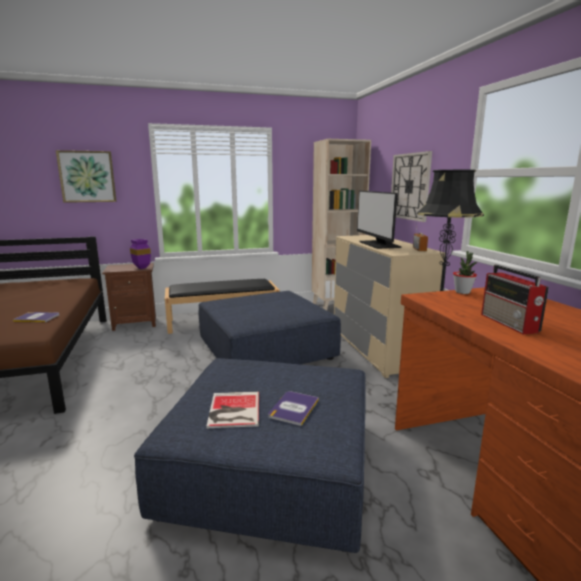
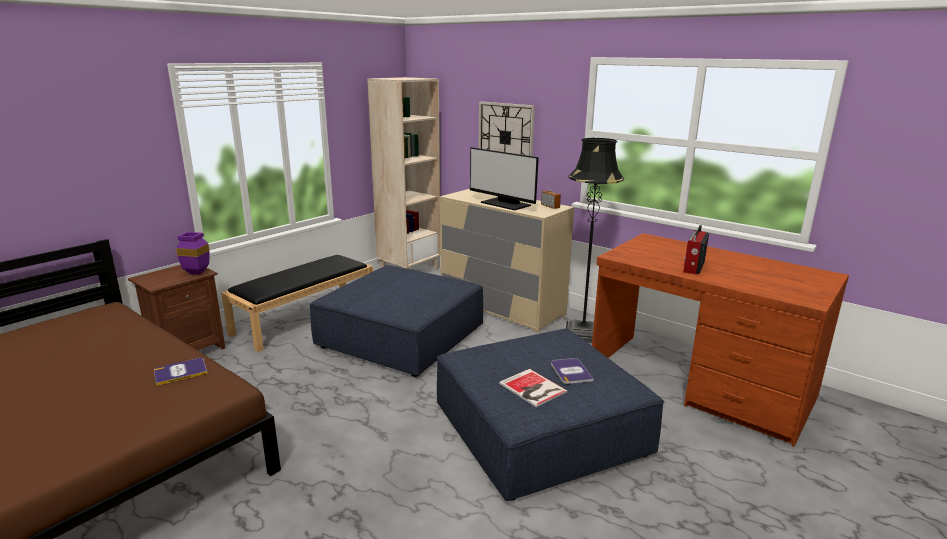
camera: 35 degrees left, 5 degrees up
(87, 176) = (84, 150): picture -> none
(462, 292) = (629, 246): potted plant -> none
(510, 323) = (693, 267): radio -> radio turned 75 degrees clockwise

